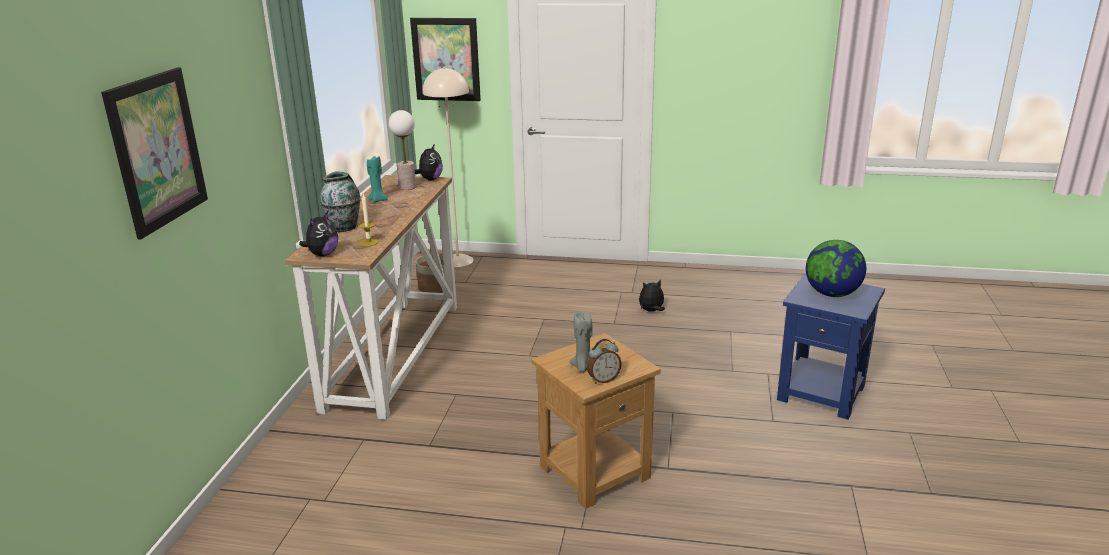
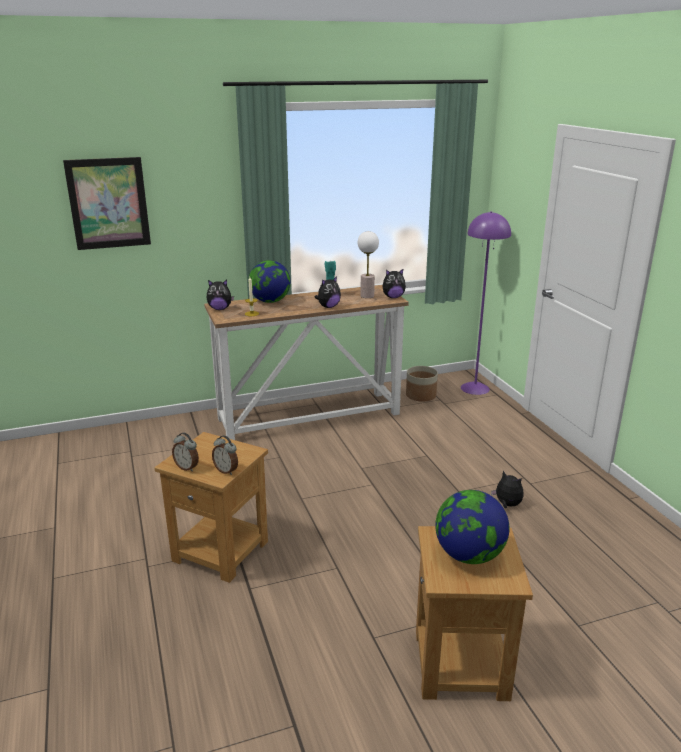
camera: 60 degrees right, 0 degrees up
(344, 227) = (270, 301): vase -> globe
(410, 207) = (328, 307): none -> plush toy
(446, 59) = (510, 206): picture -> none
(458, 260) = (475, 388): beige floor lamp -> purple floor lamp
(583, 368) = (201, 454): grey candle -> none
(629, 360) = (226, 470): none -> alarm clock
(822, 393) = (461, 665): blue side table -> brown side table

